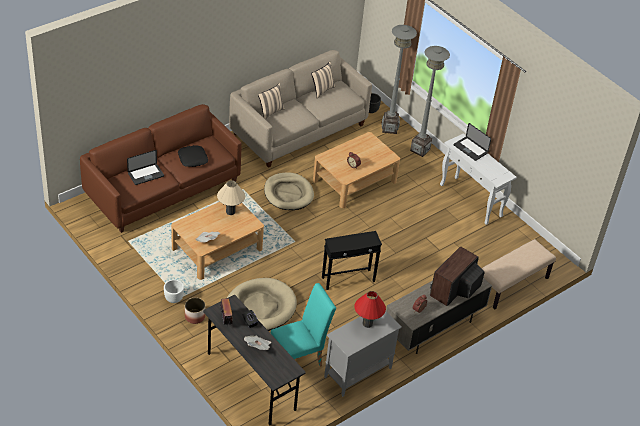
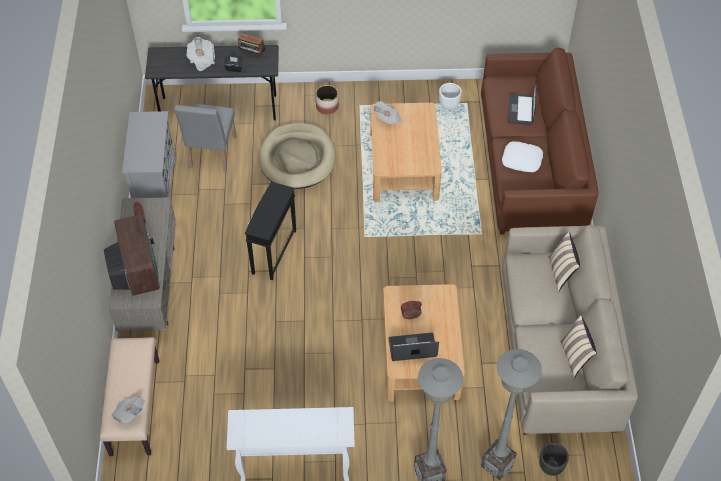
camera: 130 degrees right, 10 degrees up
(173, 299) = (362, 102): white planter -> white planter (449, 104)
(193, 159) = (521, 160): black pillow -> white pillow
(230, 211) = (417, 157): beige table lamp -> none
(288, 193) = (445, 273): beige dog bed -> none
(299, 359) = (211, 155): turquoise chair -> grey chair
(367, 323) = (150, 147): red table lamp -> none
(470, 149) = (317, 429): laptop -> laptop (412, 348)
(532, 249) = (129, 412): none -> newspaper

